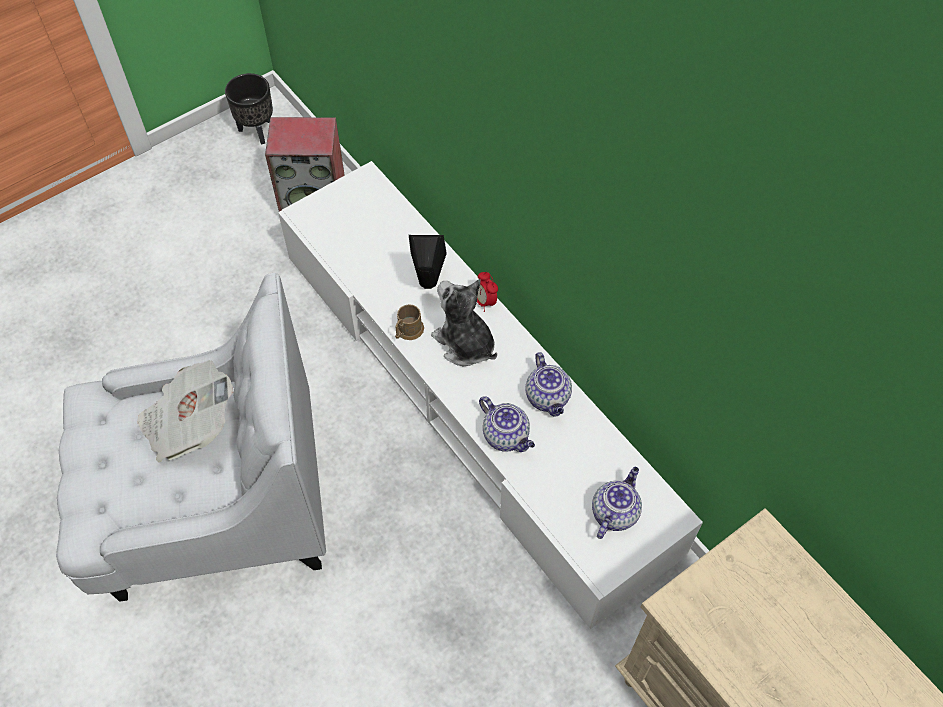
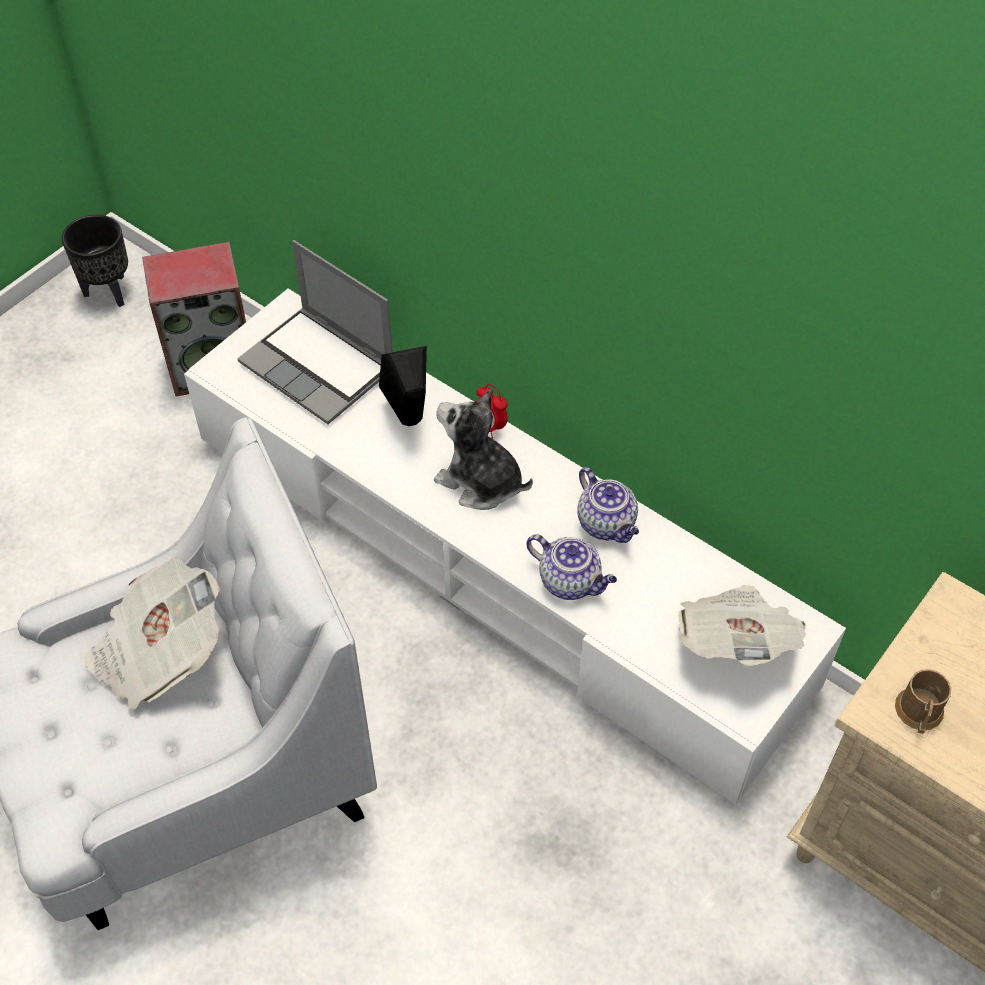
camera: 15 degrees left, 5 degrees down
(376, 228) = (320, 367): none -> laptop
(407, 331) = (402, 483): brown mug -> brown mug (918, 715)
(614, 512) = (735, 641): teapot -> newspaper

